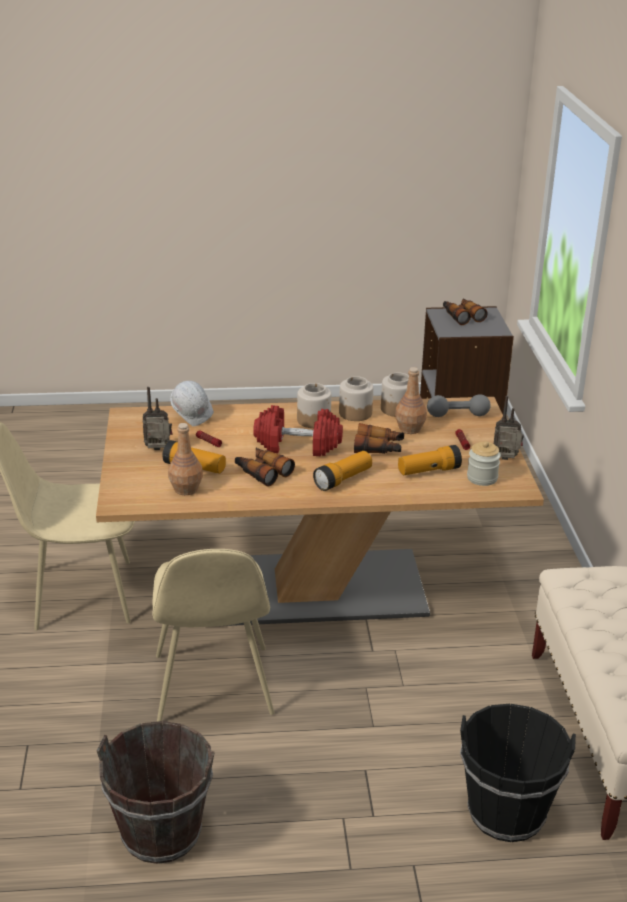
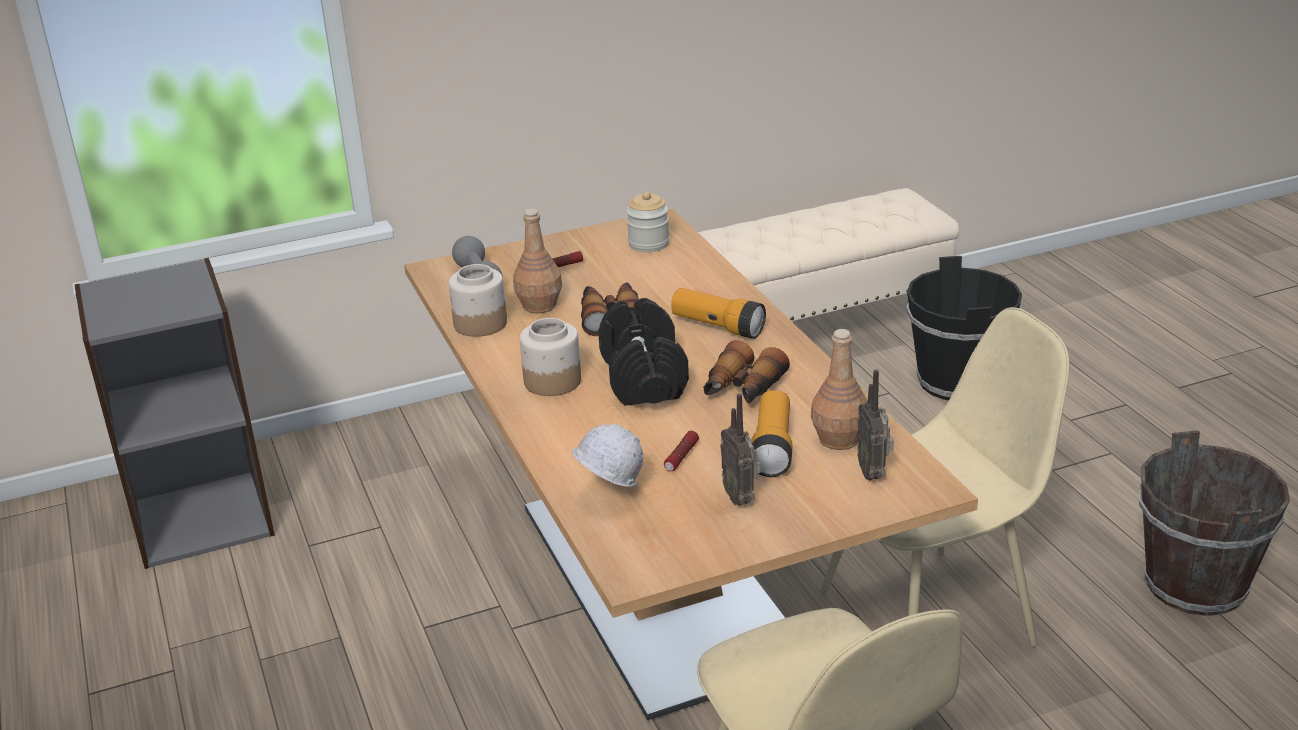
camera: 105 degrees left, 0 degrees up
(297, 446) = (644, 378): red dumbbell -> black dumbbell
(355, 413) = (510, 353): jar -> none
(428, 471) = (654, 276): flashlight -> none
(462, 316) = (126, 304): binoculars -> none
(506, 460) = (592, 236): radio -> radio (873, 473)

